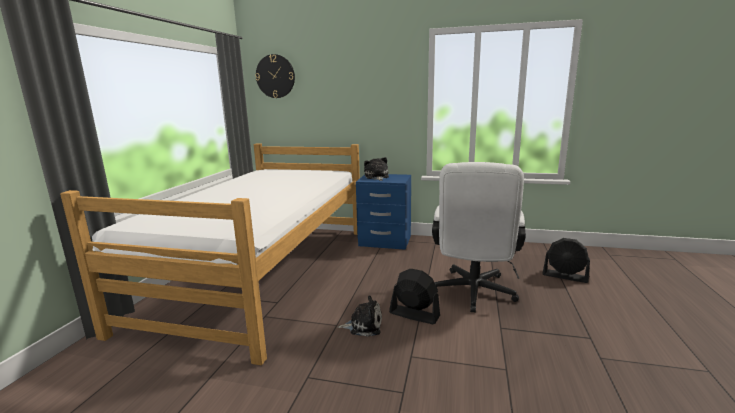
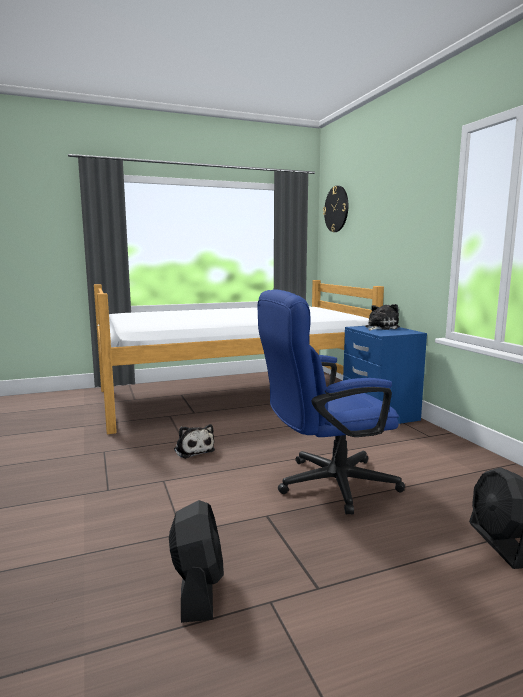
camera: 55 degrees right, 5 degrees down
(414, 314) = (238, 465): black fan -> black fan (198, 588)
(473, 294) = (326, 485): white office chair -> blue office chair

